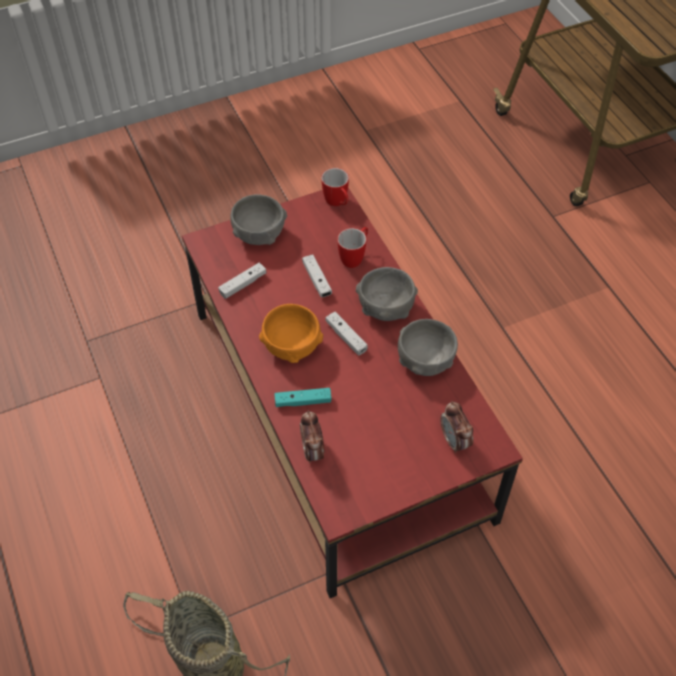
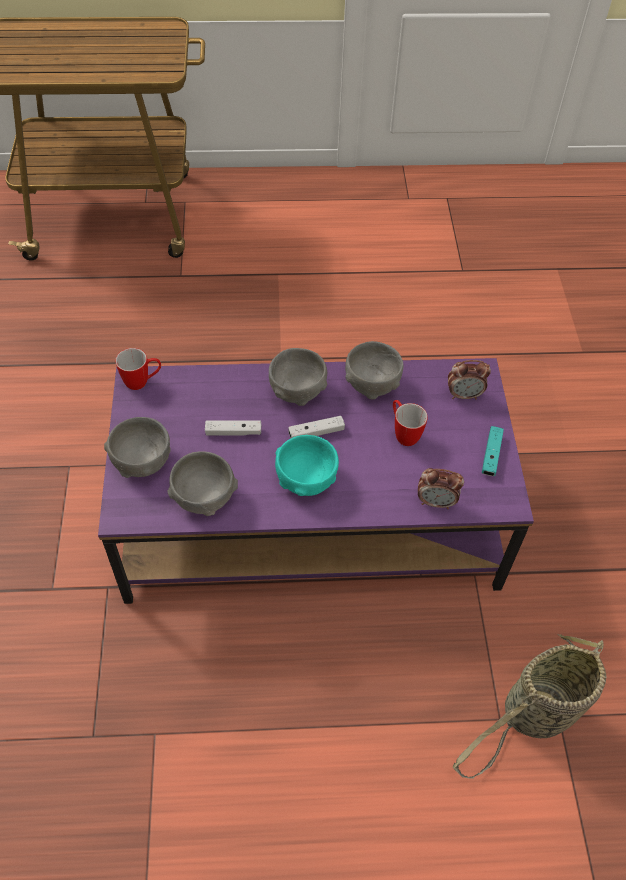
camera: 70 degrees left, 0 degrees up
(243, 284) = (204, 497): white game controller -> grey bowl
(292, 346) = (306, 479): orange bowl -> turquoise bowl
(303, 401) = (376, 491): turquoise game controller -> turquoise game controller (491, 455)
(339, 411) = (310, 514): red coffee table -> purple coffee table
(355, 257) = (221, 392): mug -> mug (403, 433)

